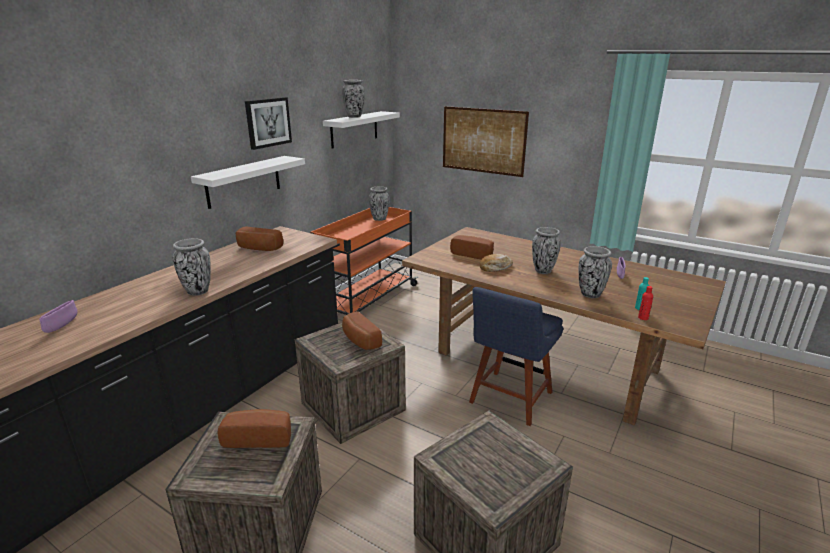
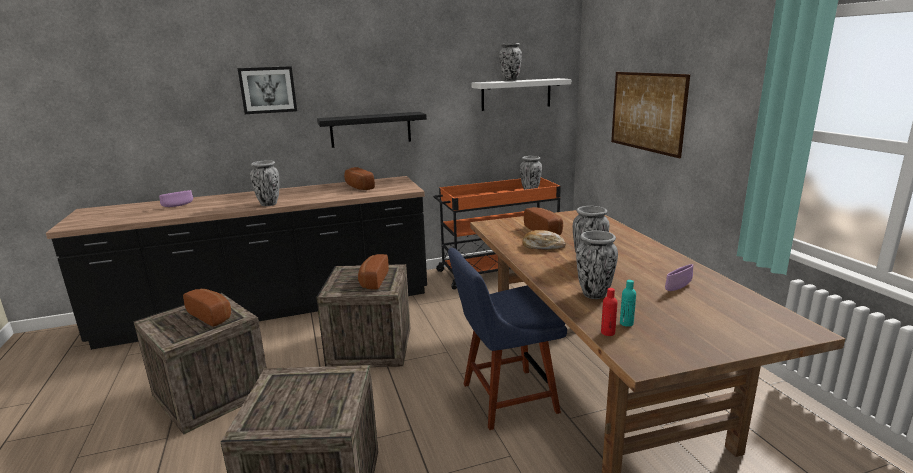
camera: 40 degrees right, 5 degrees down
(243, 181) = (371, 129): white shelf -> black shelf
(268, 122) = (402, 79): picture -> picture (268, 90)

